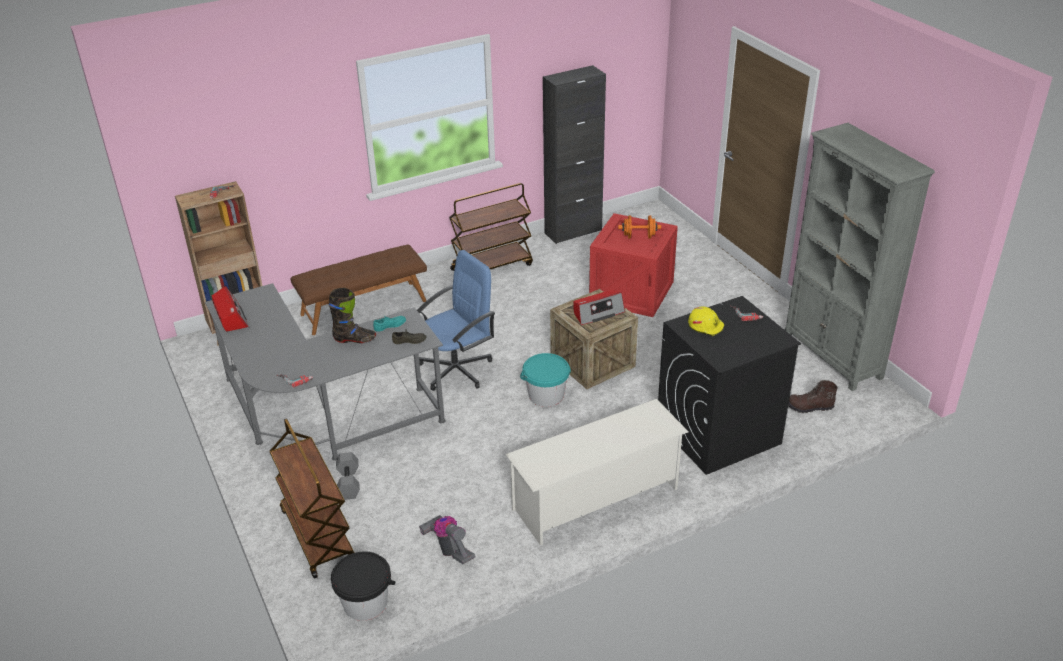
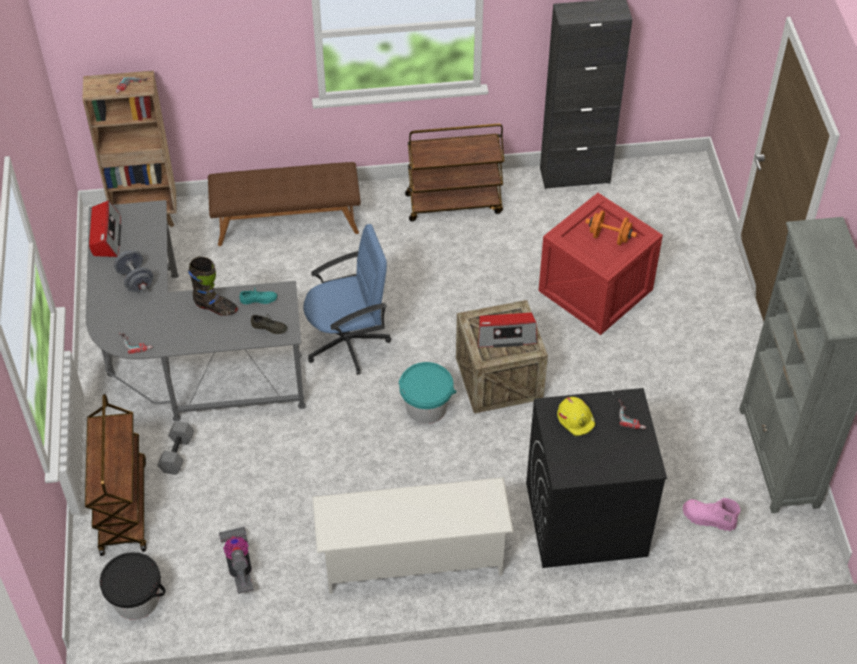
camera: 20 degrees right, 15 degrees up
(273, 338) = (136, 280): none -> grey dumbbell
(809, 407) = (708, 519): brown boot -> pink boot

